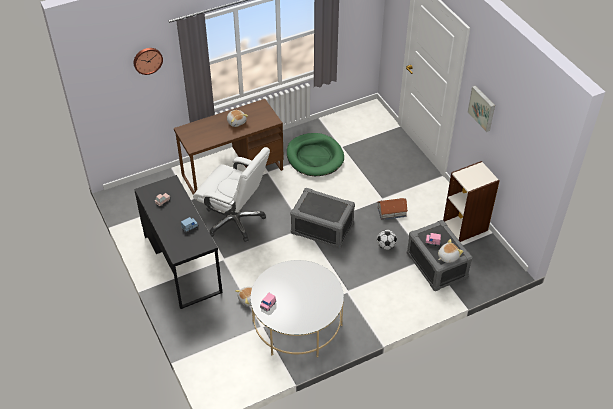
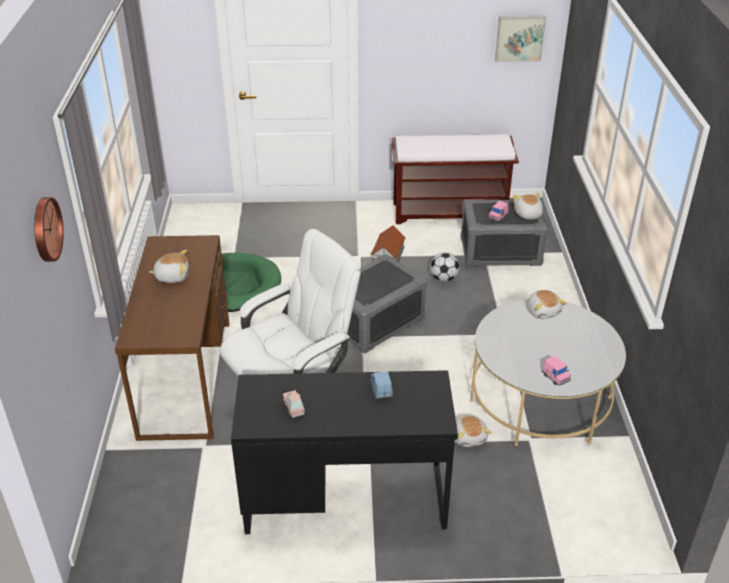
camera: 65 degrees left, 10 degrees down
(326, 285) = (543, 311): none -> plush toy
(465, 226) = (450, 212): bookcase -> brown bench
(482, 108) = (414, 42): picture -> picture (519, 37)

